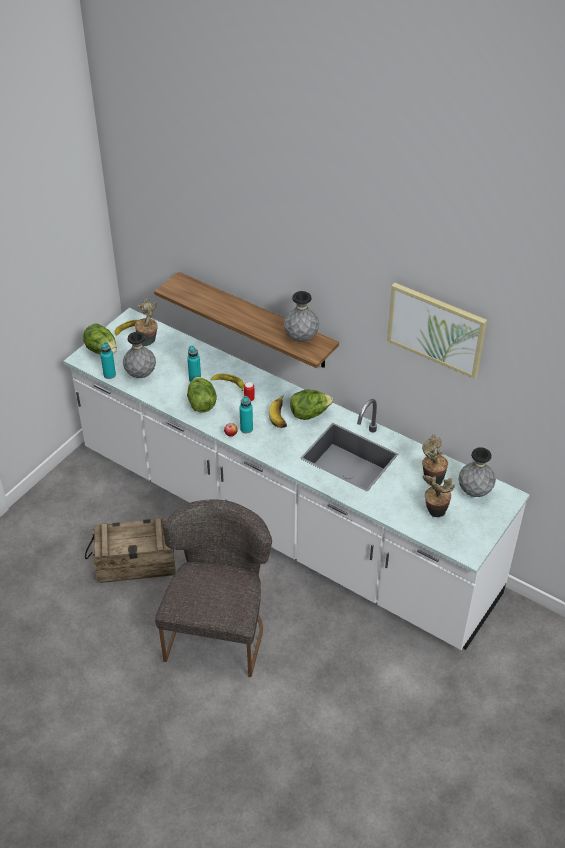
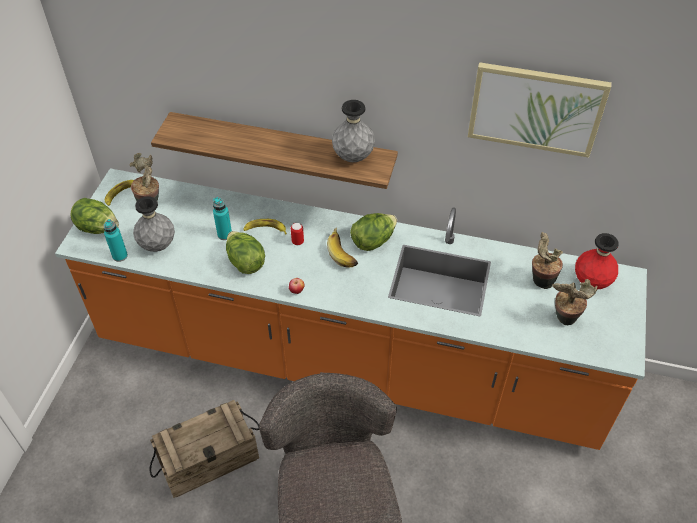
camera: 20 degrees left, 5 degrees up
(246, 429) = (311, 279): turquoise bottle -> none
(282, 522) = (348, 360): white counter -> orange counter
(474, 491) = (591, 282): grey vase -> red vase

